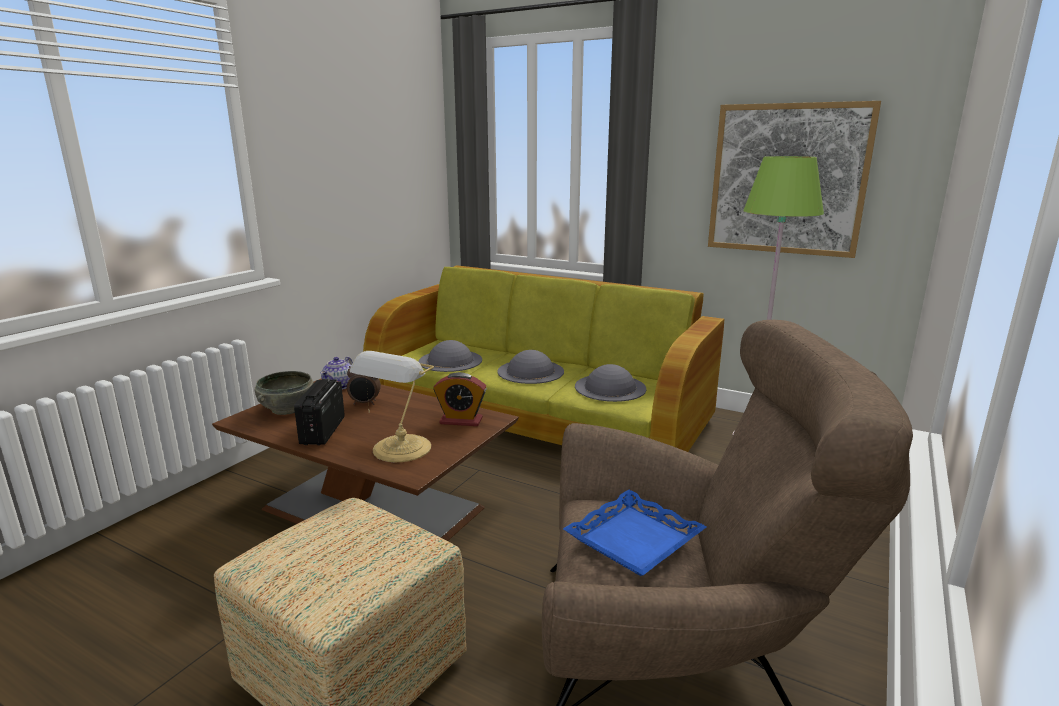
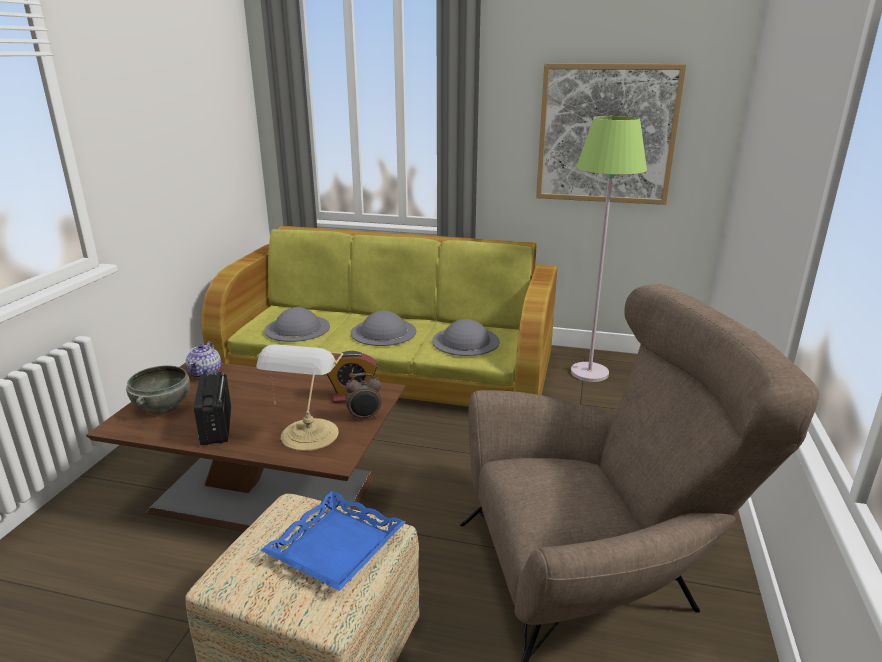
camera: 15 degrees left, 5 degrees up
(365, 403) = (244, 390): alarm clock -> alarm clock (364, 417)
(634, 540) = (564, 493): blue tray -> blue tray (336, 547)

